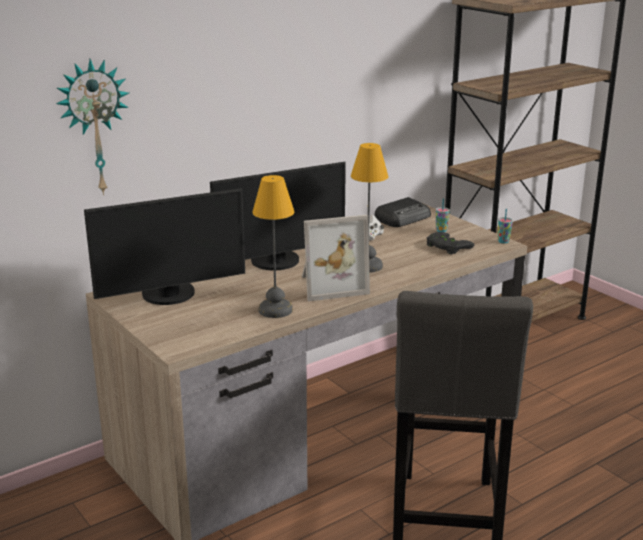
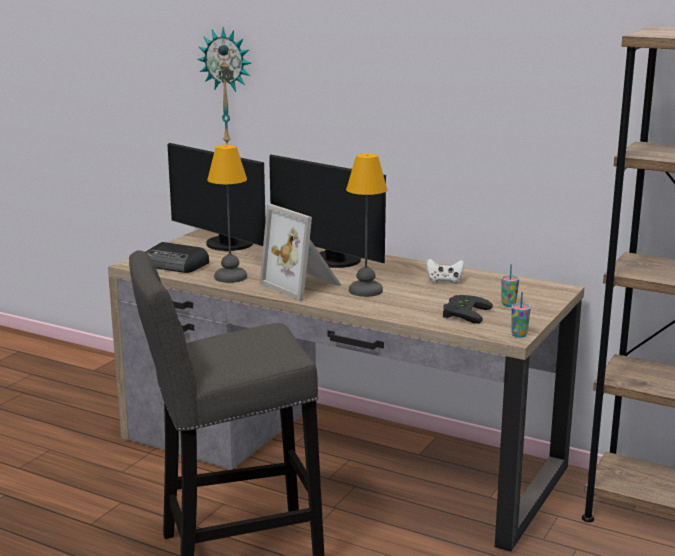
camera: 65 degrees right, 5 degrees down
(403, 218) = (520, 285): radio -> radio (175, 265)

